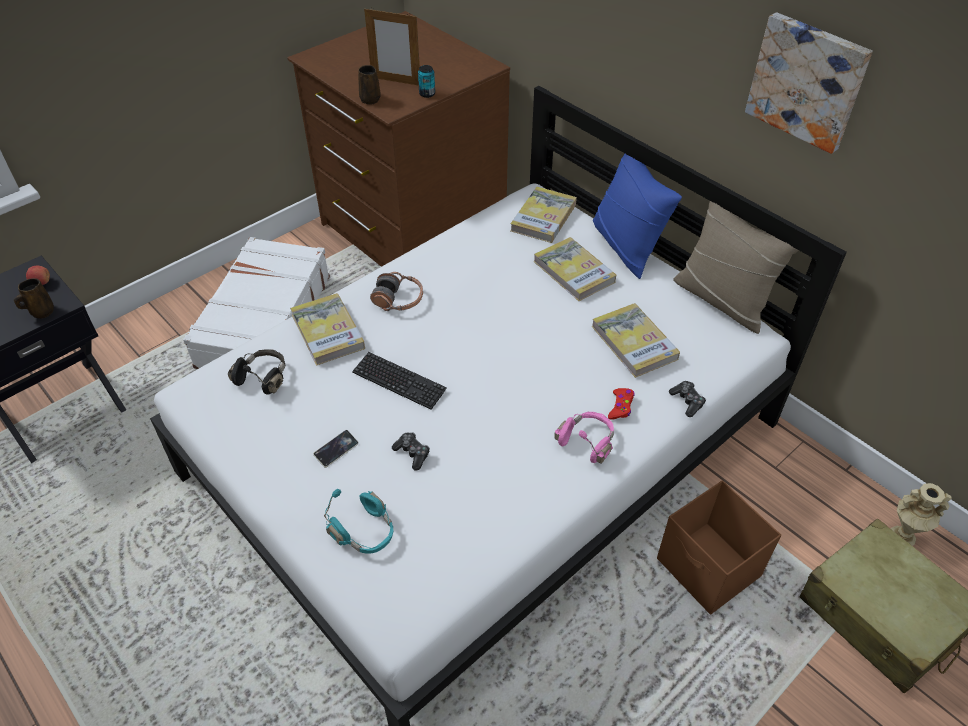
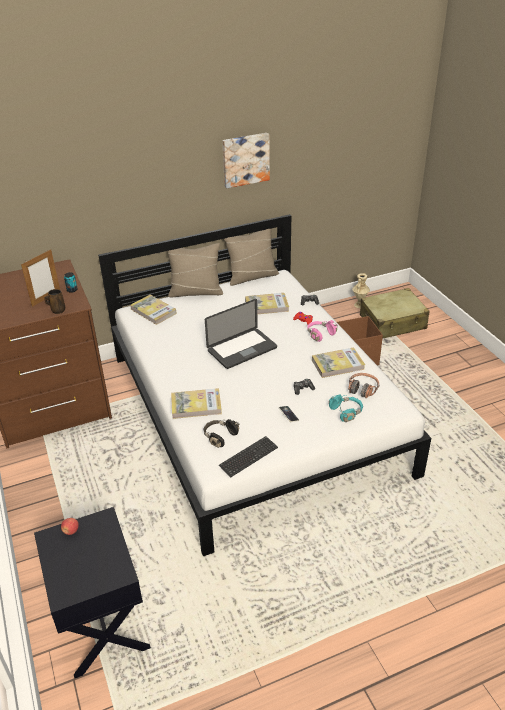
camera: 70 degrees left, 10 degrees down
(41, 312) = (106, 530): brown mug -> none
(263, 321) = (88, 494): white suitcase -> none
(398, 300) = (186, 375): headphones -> headphones (362, 389)
(399, 382) = (251, 385): keyboard -> keyboard (248, 457)
(488, 345) = (242, 349): none -> laptop
(574, 271) = (204, 312): book -> book (338, 364)
(626, 246) = (195, 292): blue pillow -> beige pillow

